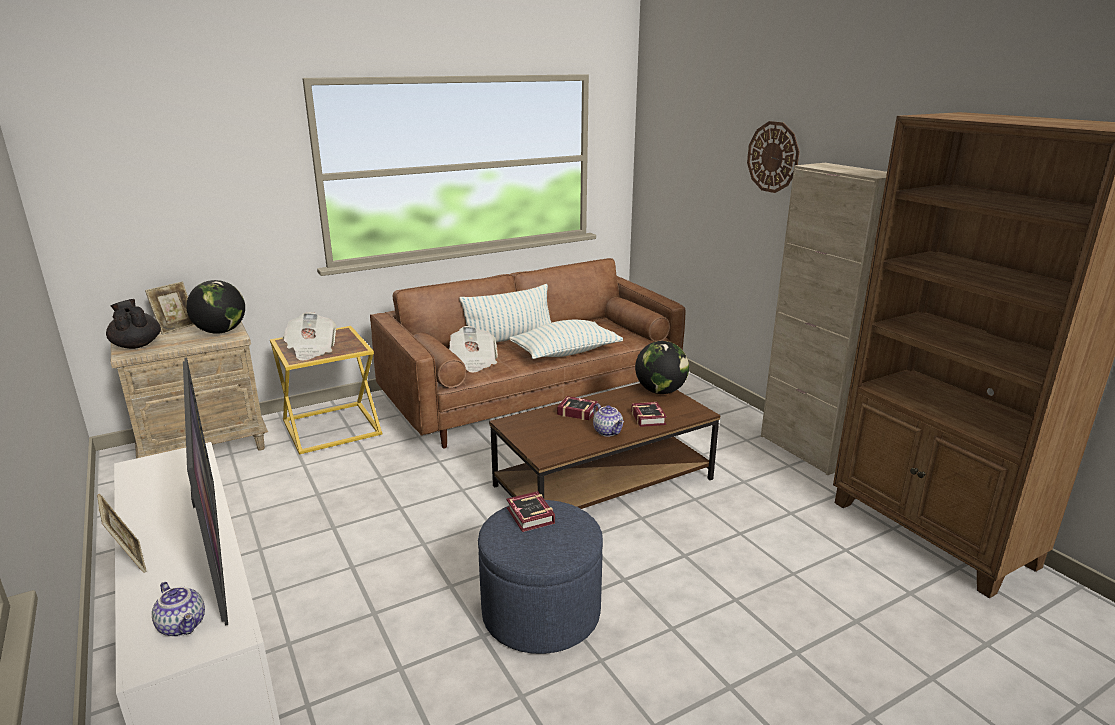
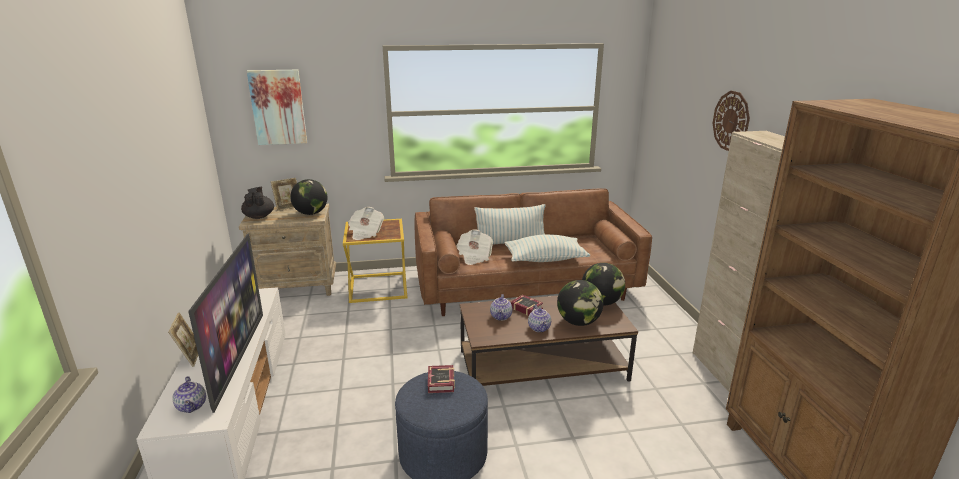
camera: 20 degrees right, 0 degrees up
(146, 174) = (278, 107): none -> picture
(553, 427) = (501, 317): none -> teapot
(648, 417) = (578, 322): book -> globe

